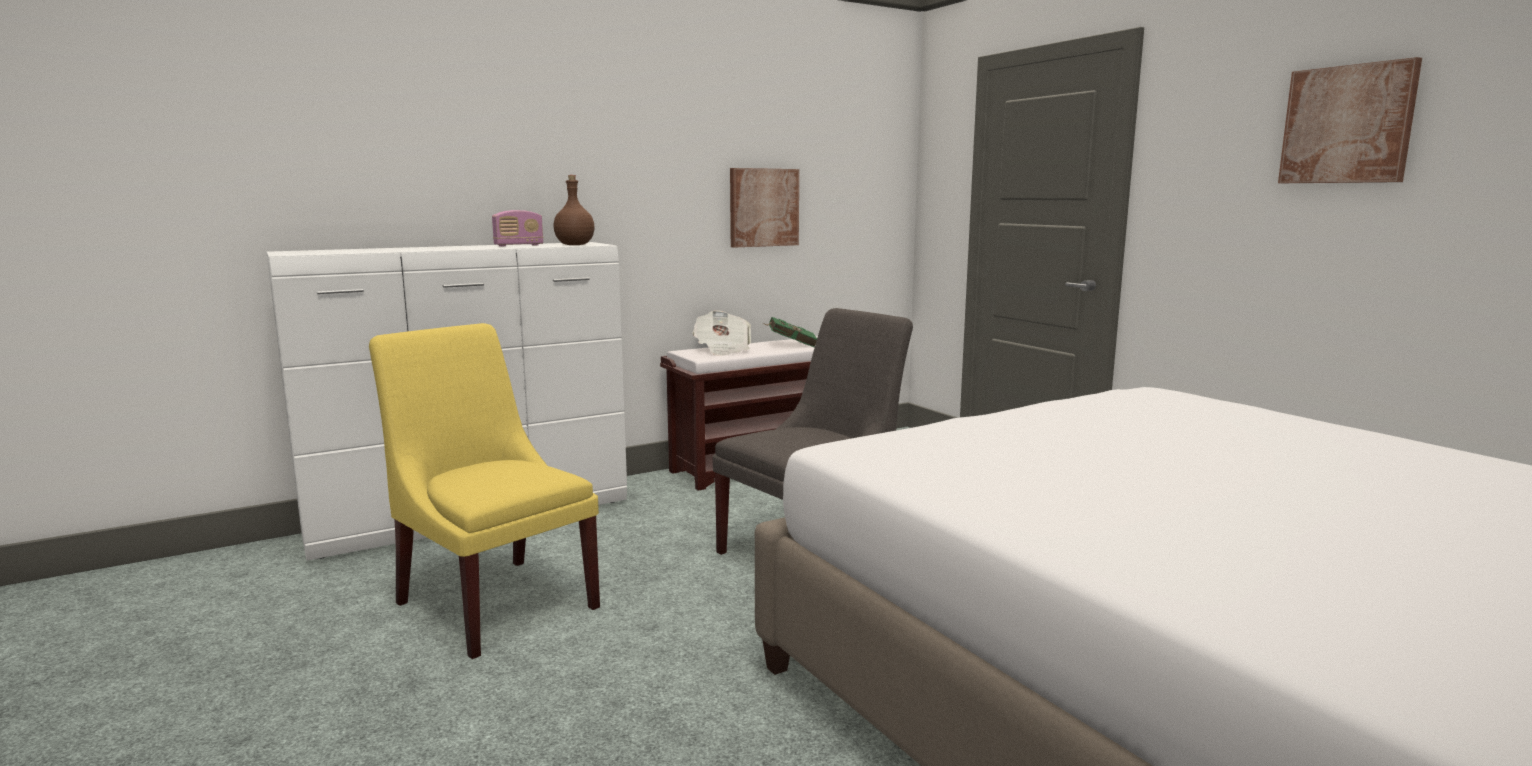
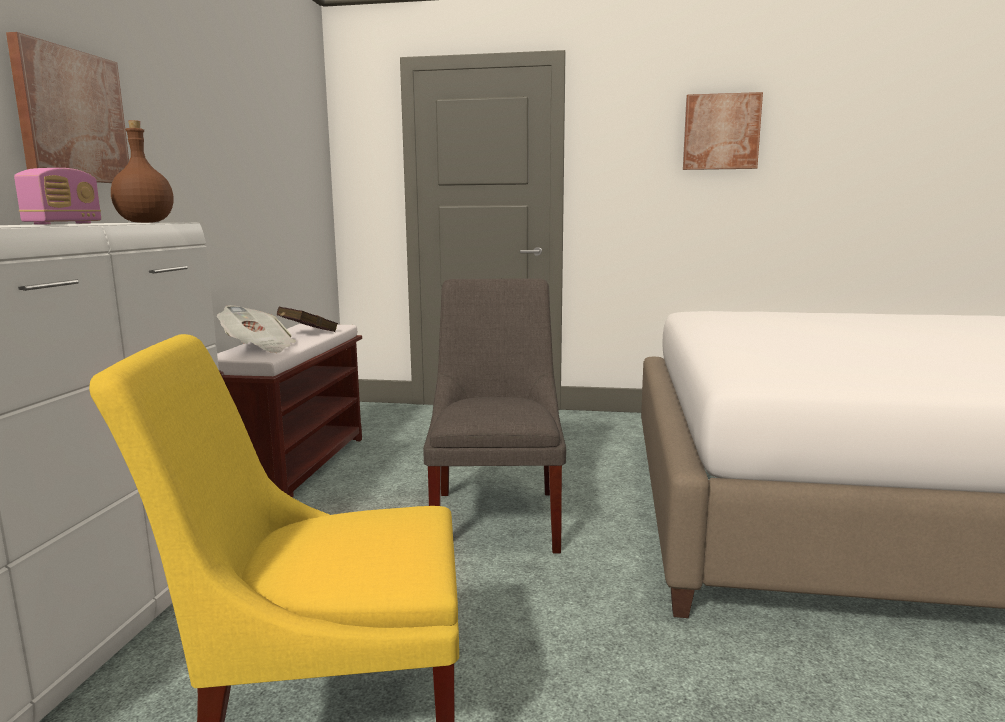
camera: 50 degrees left, 0 degrees up
(763, 207) = (246, 187): picture -> picture (71, 116)
(790, 345) = (306, 334): green book -> red book

